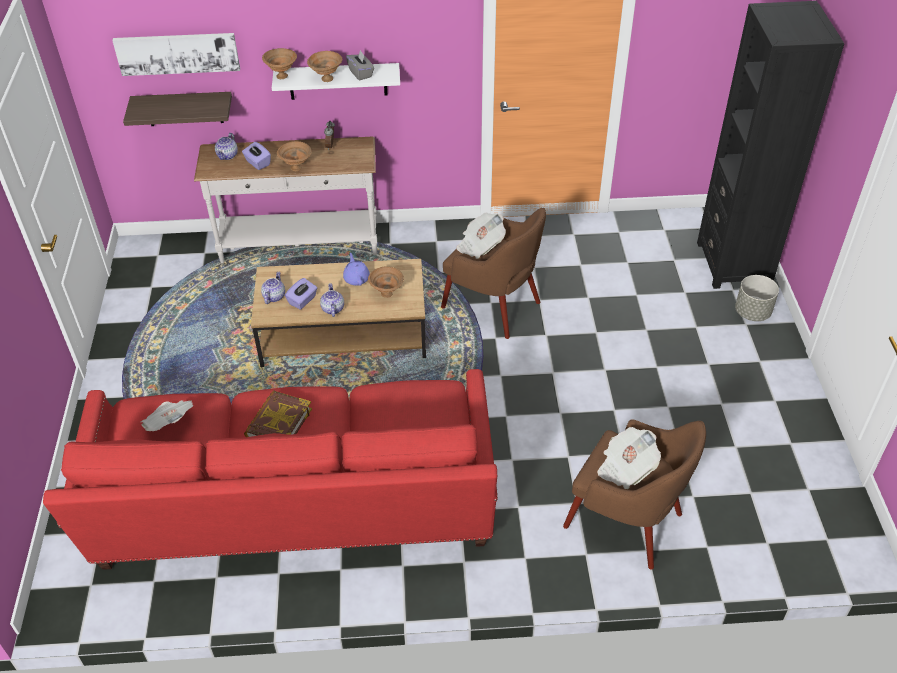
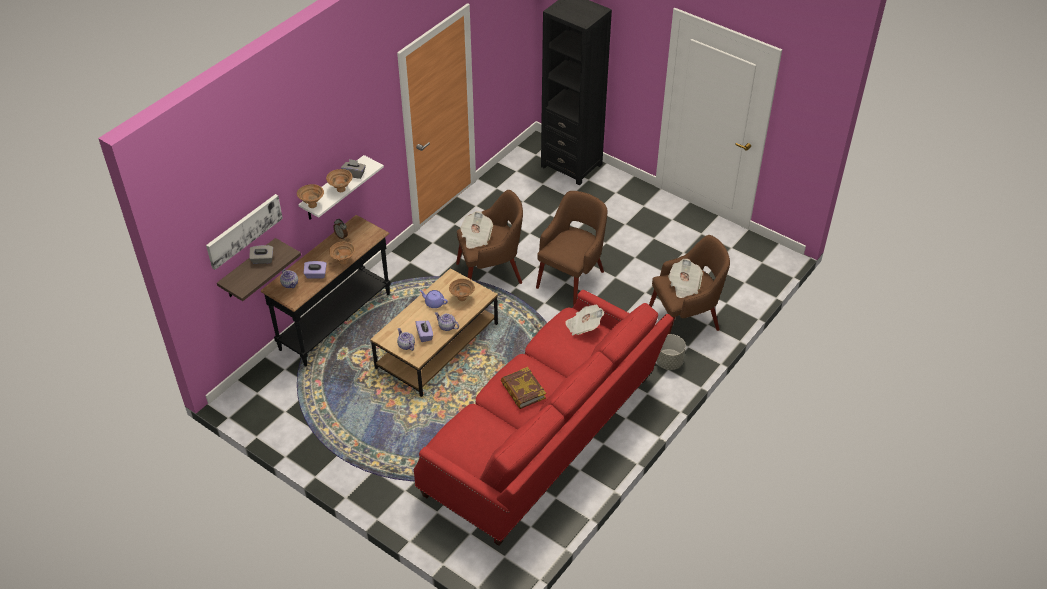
camera: 50 degrees left, 0 degrees up
(169, 423) = (473, 435): newspaper -> newspaper (583, 326)
(190, 102) = (262, 260): none -> grey tissue box
(299, 246) = (336, 322): white console table -> black console table
(565, 373) = (571, 278): none -> brown armchair
(752, 312) = (611, 184): grey planter -> grey planter (669, 362)

